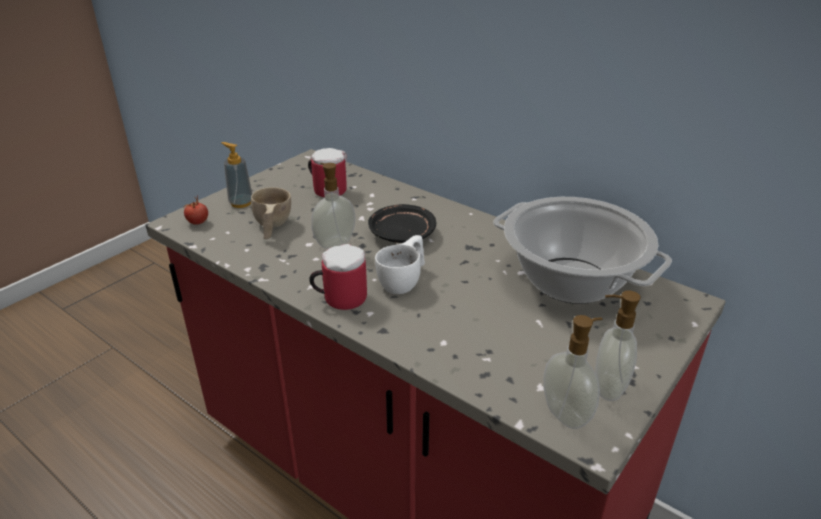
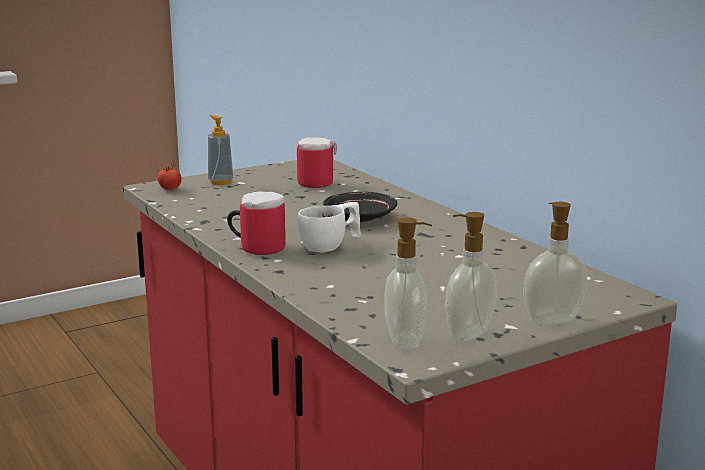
camera: 20 degrees right, 15 degrees down
(272, 227) = (235, 199): beige cup -> none
(334, 242) = (286, 215): soap dispenser -> soap dispenser (552, 319)
(570, 281) = (507, 267): cooking pot -> none

